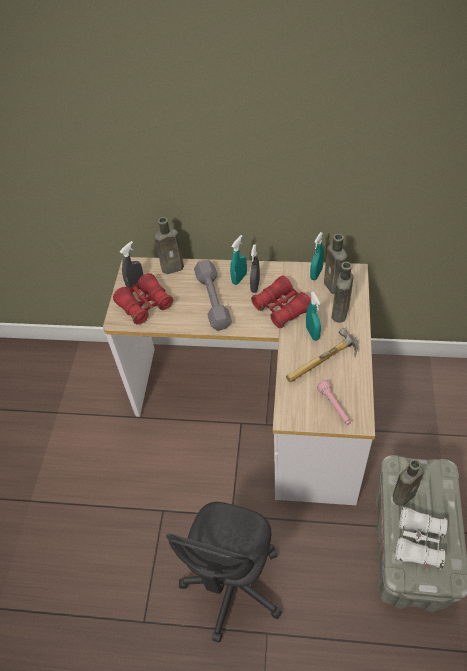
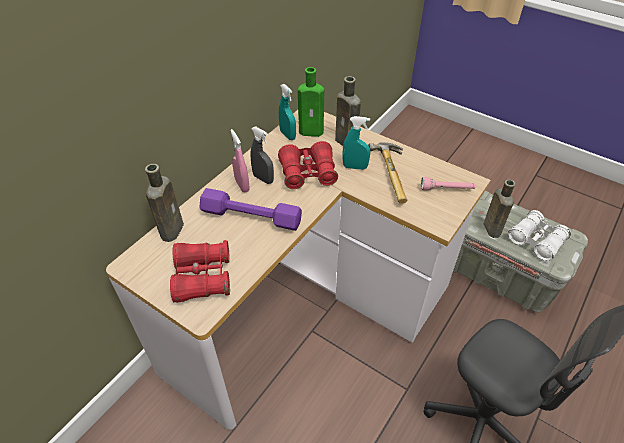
camera: 65 degrees left, 5 degrees down
(135, 284) = (160, 273): grey spray bottle -> none
(213, 300) = (251, 216): grey dumbbell -> purple dumbbell
(239, 278) = (242, 185): turquoise spray bottle -> pink spray bottle
(334, 287) = (313, 131): brown bottle -> green bottle

